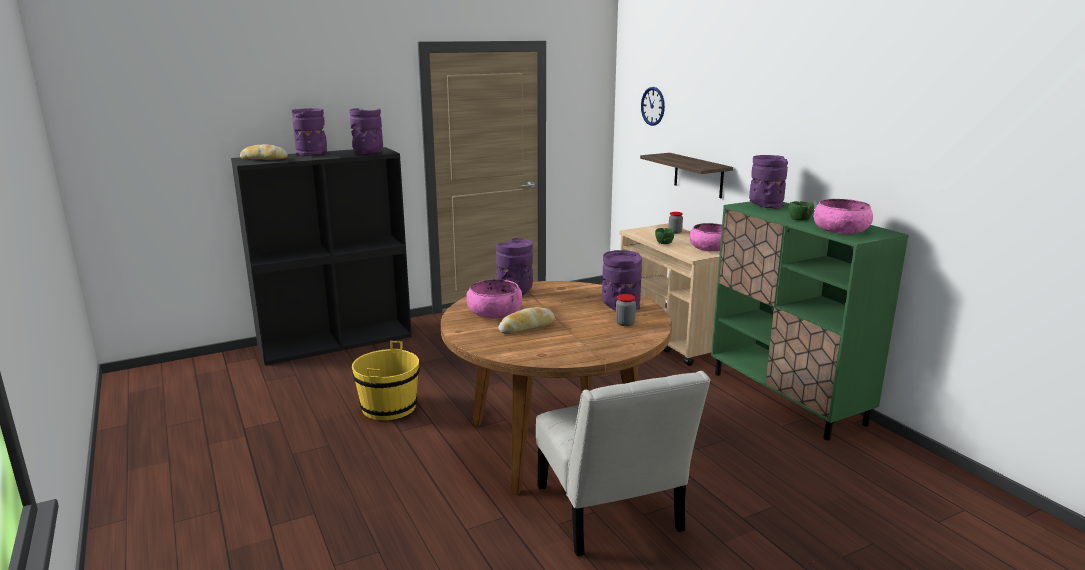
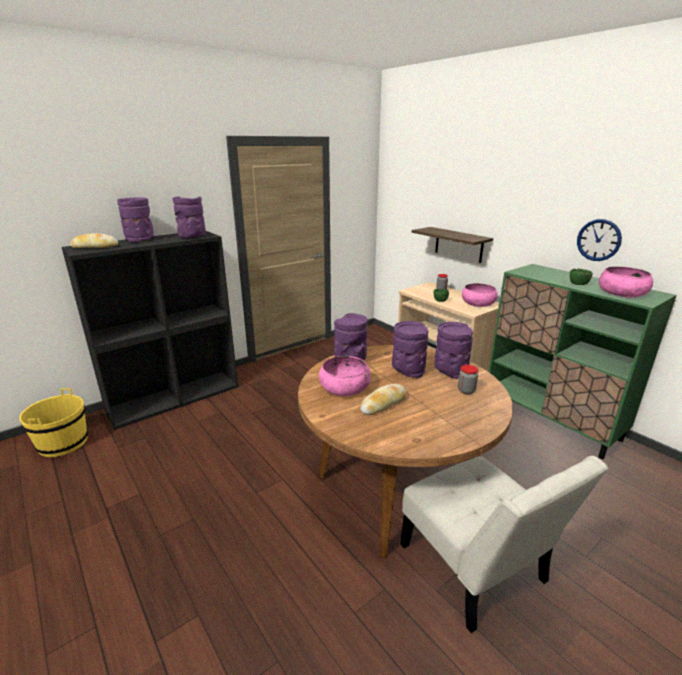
camera: 10 degrees left, 5 degrees up
(389, 407) = (239, 465): yellow bucket -> yellow bucket (63, 443)
(653, 106) = (415, 190): wall clock -> wall clock (598, 240)
(765, 205) = (536, 271): purple vase -> purple vase (407, 371)

